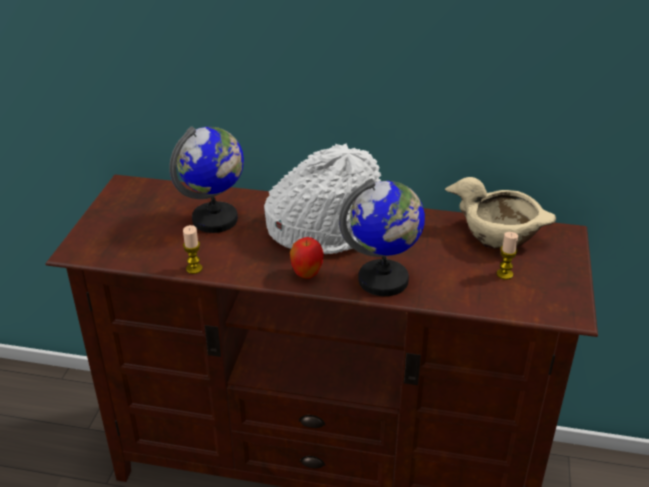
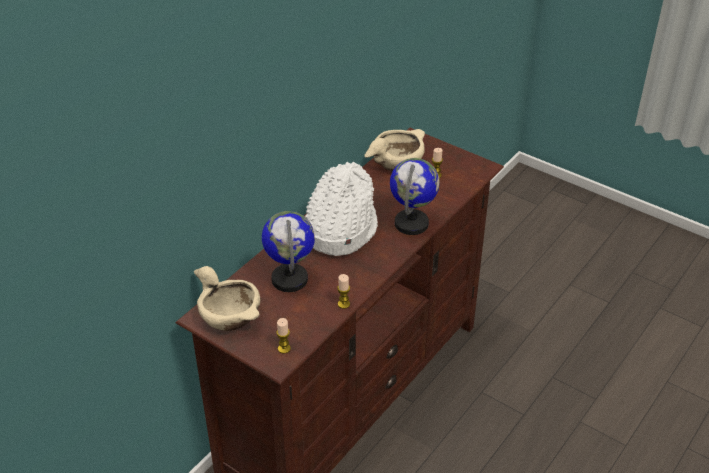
camera: 65 degrees left, 5 degrees up
(99, 248) = (284, 348): none -> candle
(135, 200) = (230, 316): none -> beige bowl
(307, 275) = (385, 254): apple -> none

